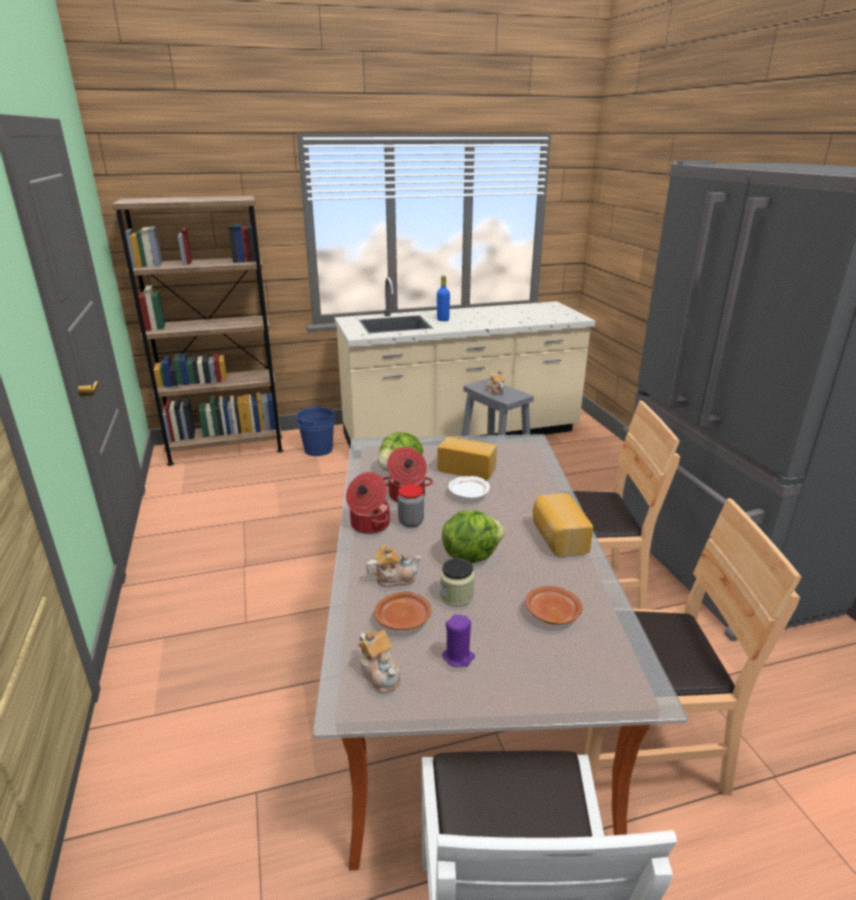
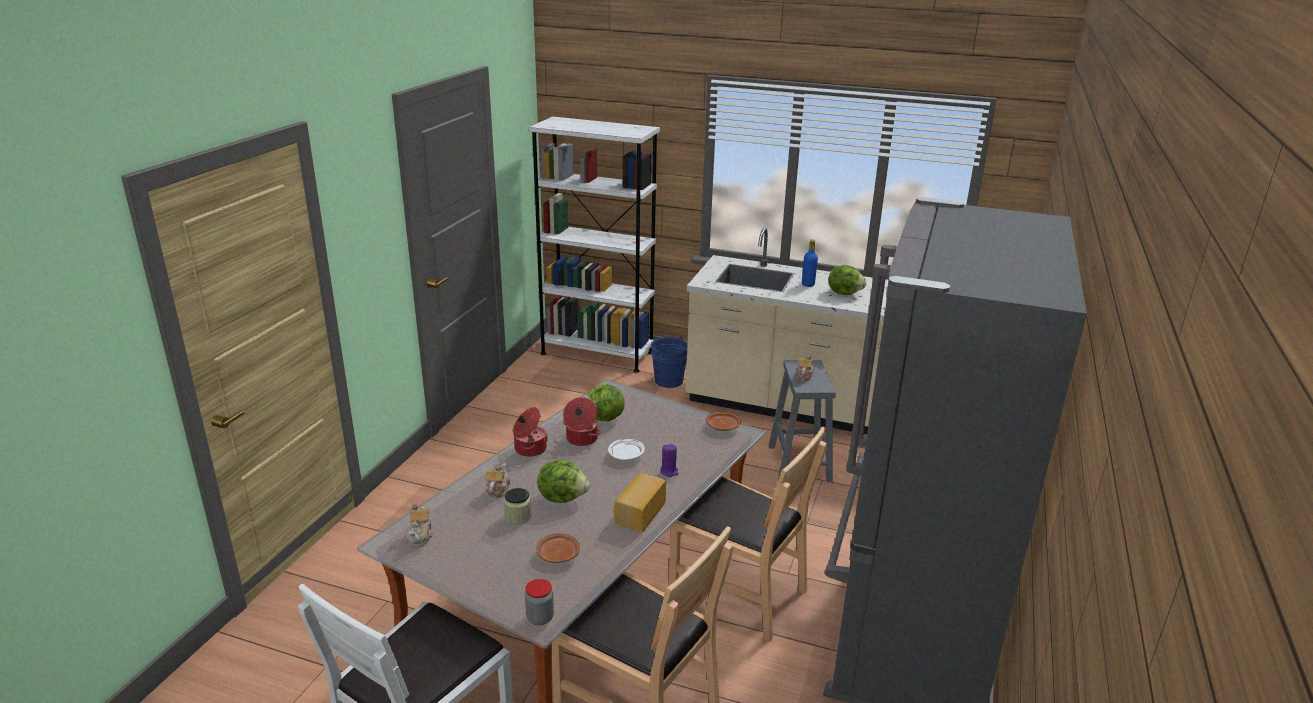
camera: 35 degrees right, 0 degrees up
(226, 448) = (597, 353): brown bookcase -> white bookcase
(394, 578) = (497, 489): teapot -> teapot turned 105 degrees counterclockwise
(403, 619) = (470, 515): brown plate -> brown plate (723, 427)
(411, 522) = (557, 458): jar -> jar (540, 618)
(458, 657) = (470, 549): purple candle -> purple candle (669, 471)
(467, 469) = (654, 436): bread -> none
(478, 319) = (844, 293): none -> lettuce

